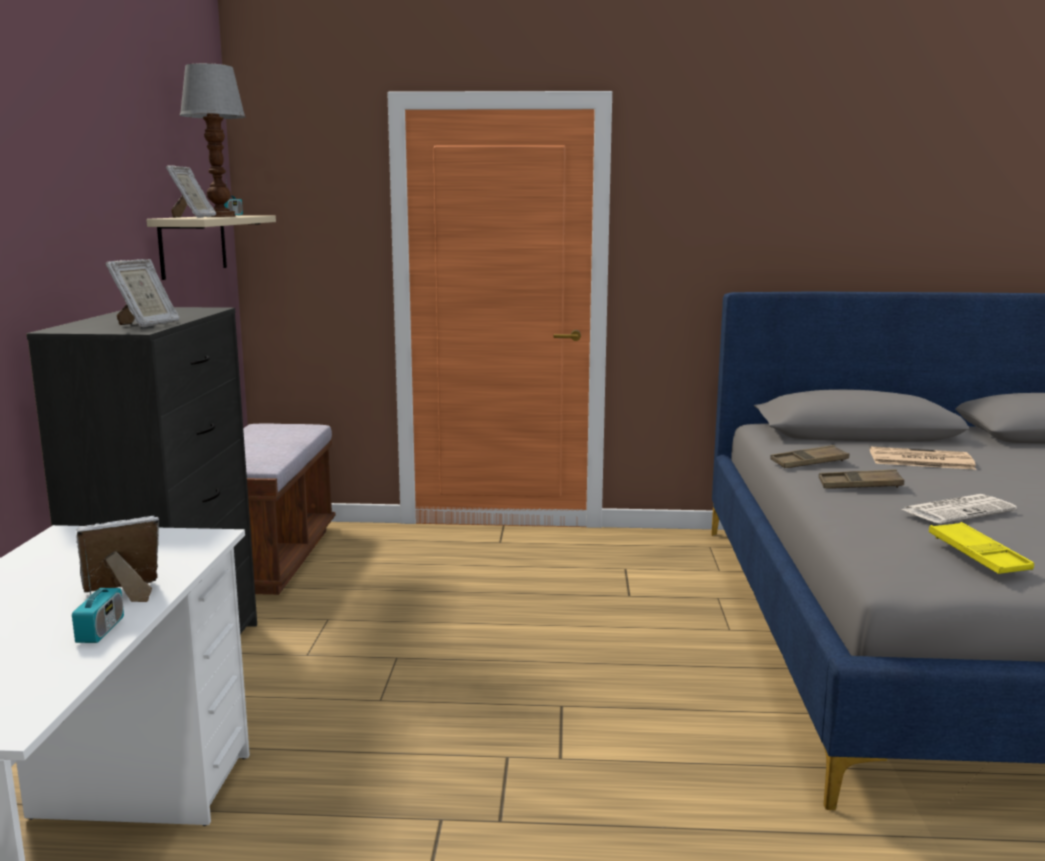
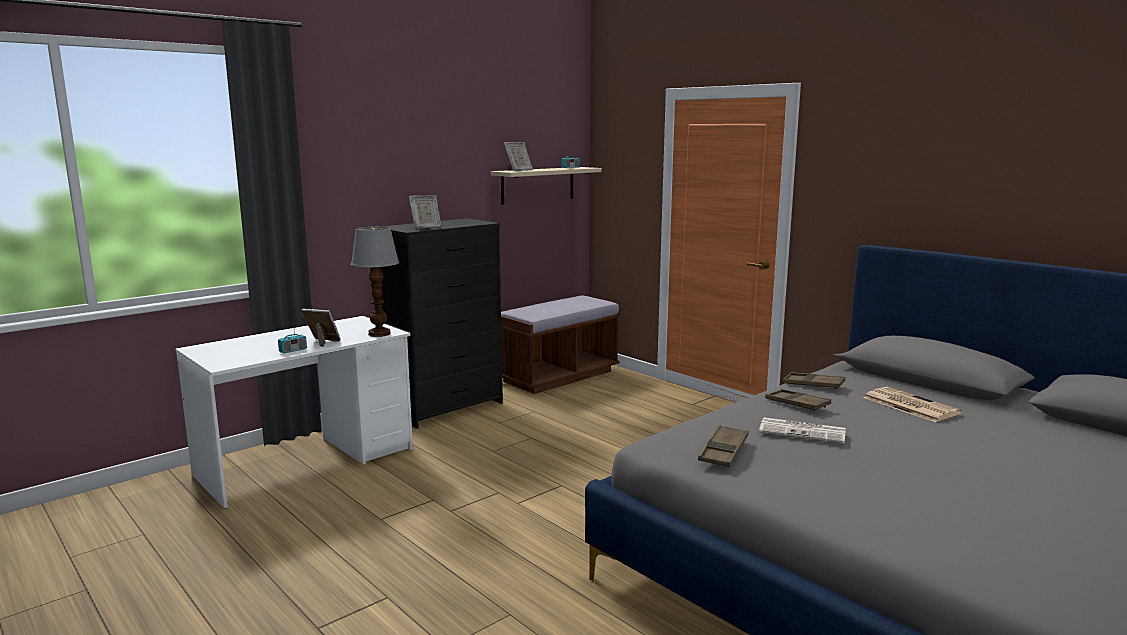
camera: 45 degrees right, 0 degrees up
(220, 216) = (546, 169): table lamp -> table lamp (379, 334)
(978, 555) = (723, 451): yellow tray -> brown tray

